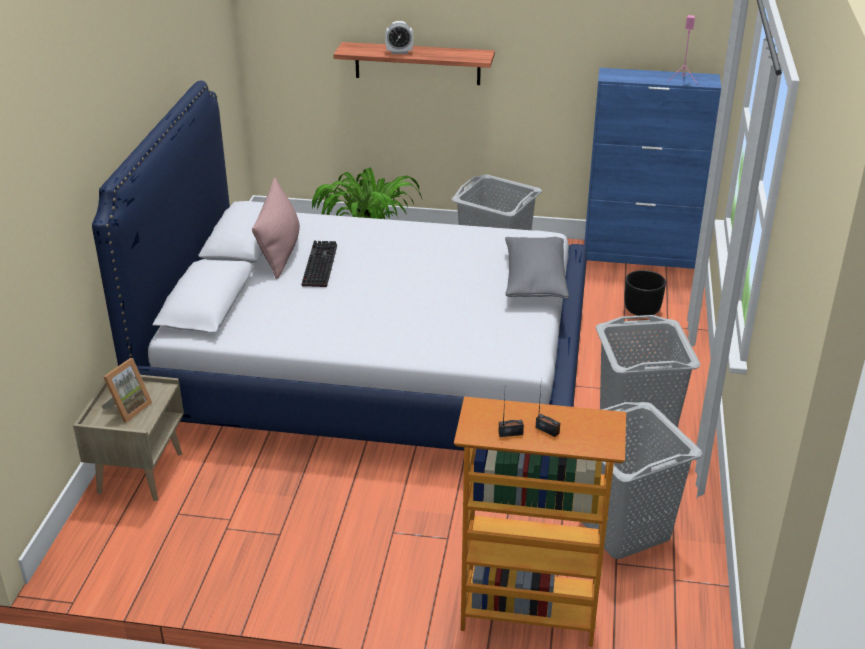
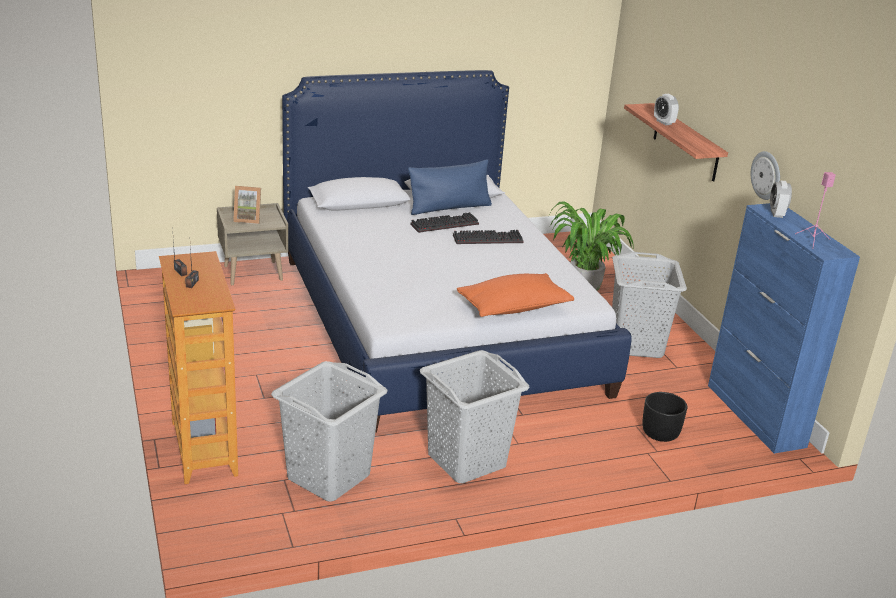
camera: 60 degrees right, 5 degrees down
(279, 251) = (449, 208): pink pillow -> blue pillow
(375, 250) = (488, 238): none -> keyboard
(534, 281) = (513, 308): grey pillow -> orange pillow
(562, 51) = (766, 175): none -> wall clock
(623, 76) = (776, 213): none -> alarm clock

